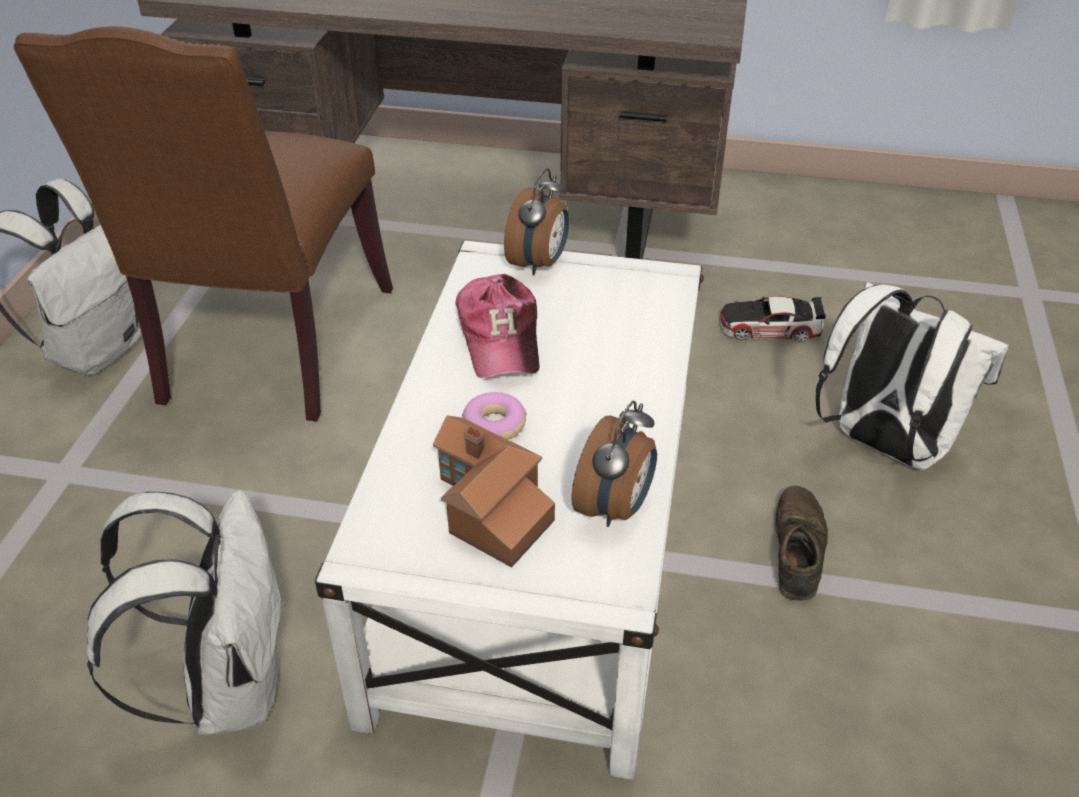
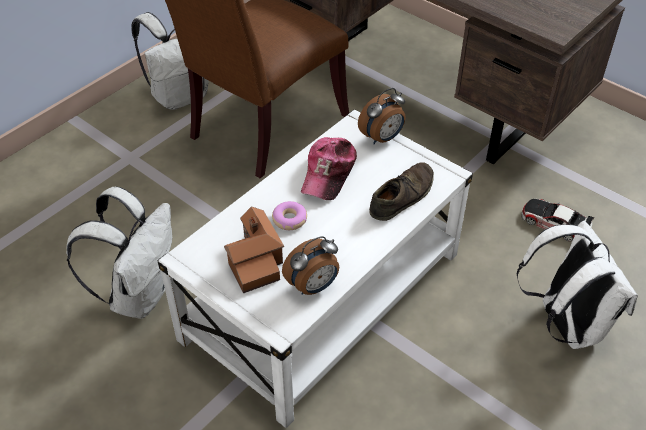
camera: 30 degrees right, 5 degrees up
(797, 549) = (462, 358): brown shoe -> brown shoe (402, 196)

